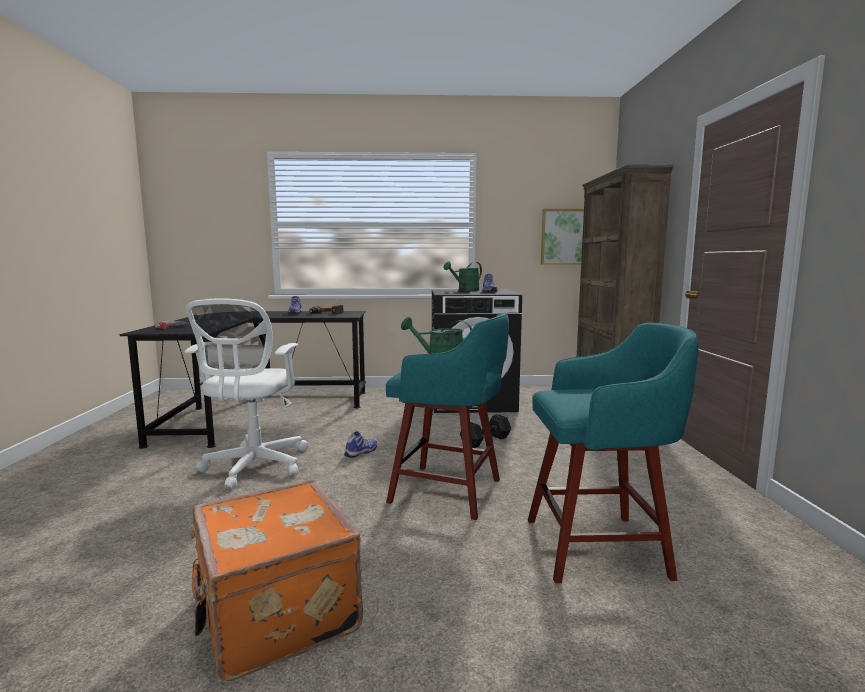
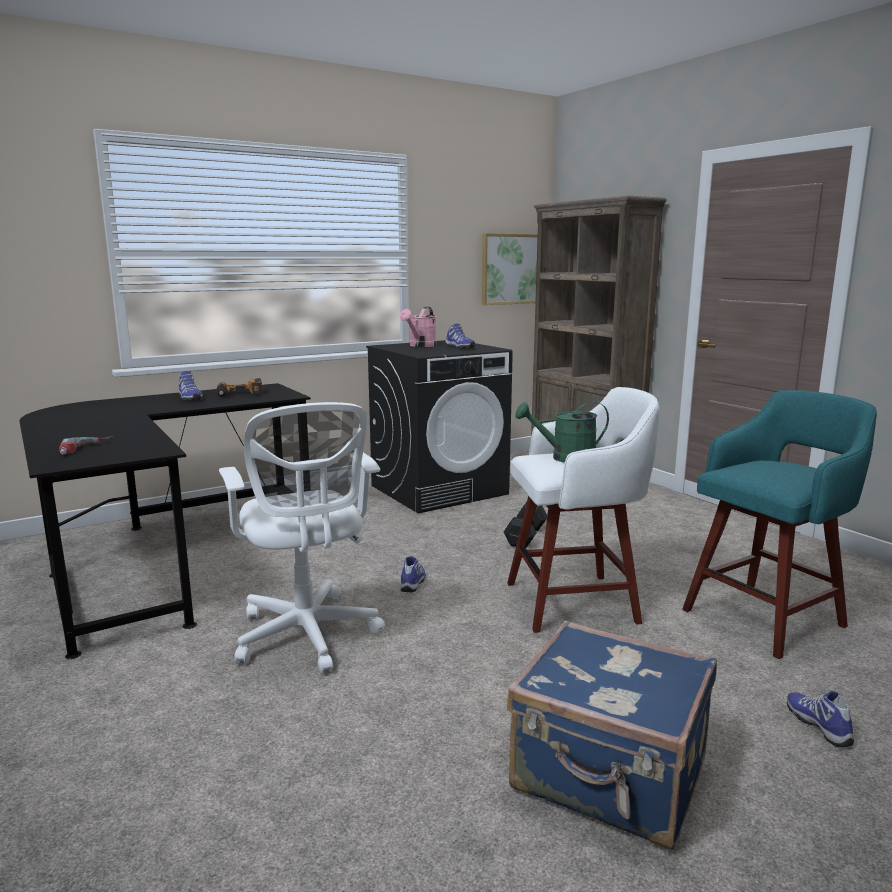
camera: 30 degrees left, 5 degrees up
(274, 613) = (609, 777): orange suitcase -> blue suitcase
(449, 491) = (576, 602): turquoise stool -> white stool
(465, 290) = (420, 346): green watering can -> pink watering can
(502, 650) = (819, 726): none -> shoe

